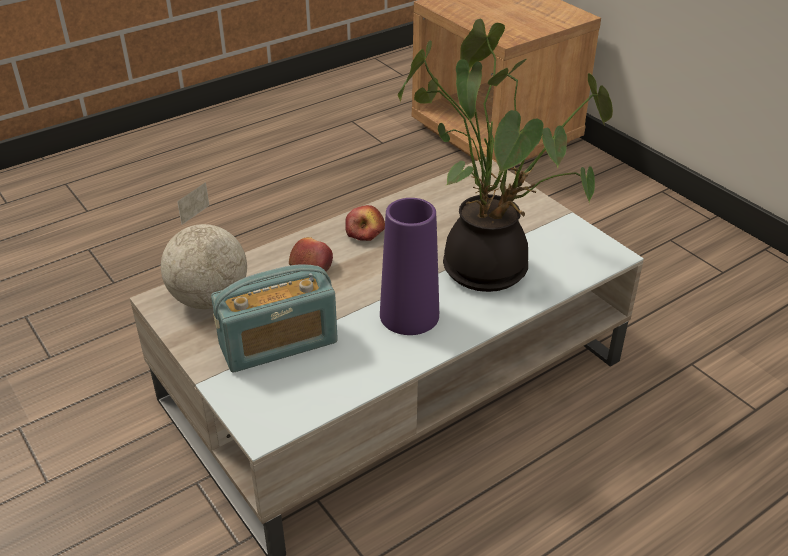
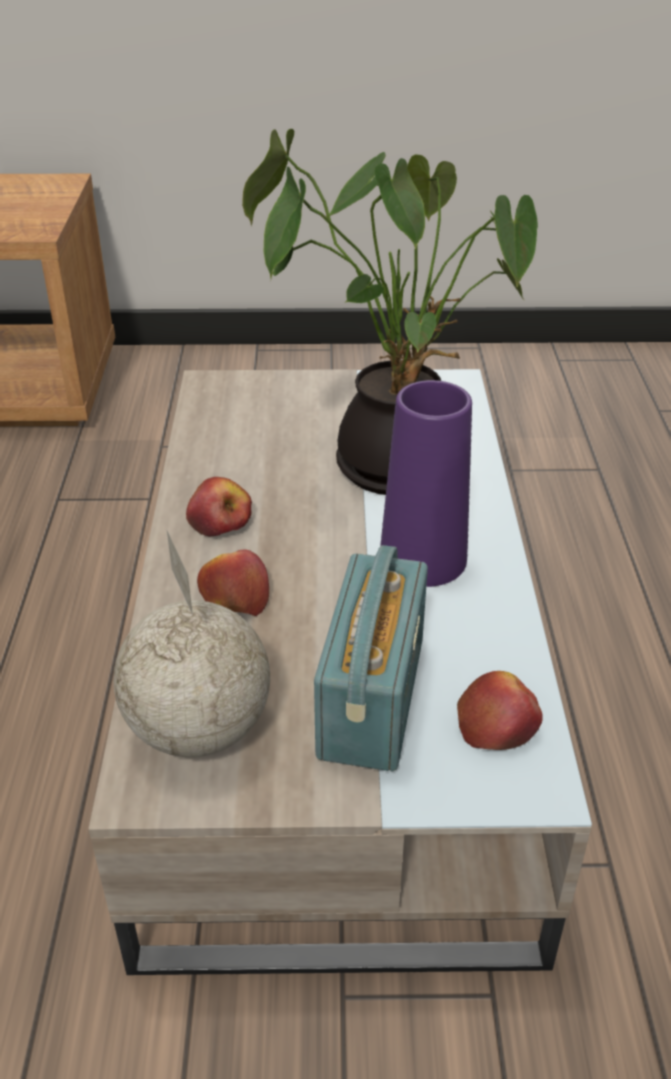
camera: 55 degrees left, 0 degrees up
(298, 396) = (497, 722): none -> apple

